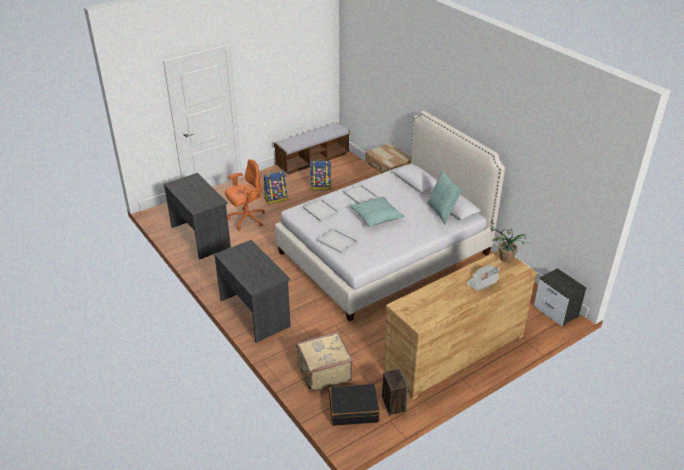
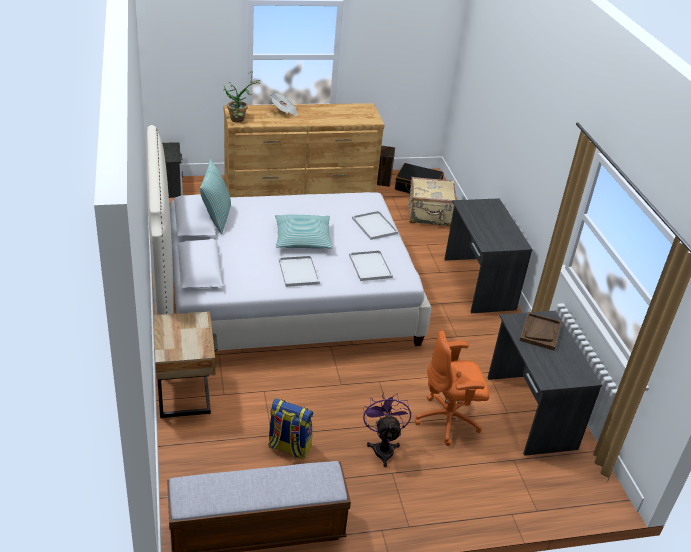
camera: 160 degrees left, 0 degrees up
(201, 199) = (540, 332): none -> brown tray
(276, 199) = (383, 447): backpack -> purple fan

